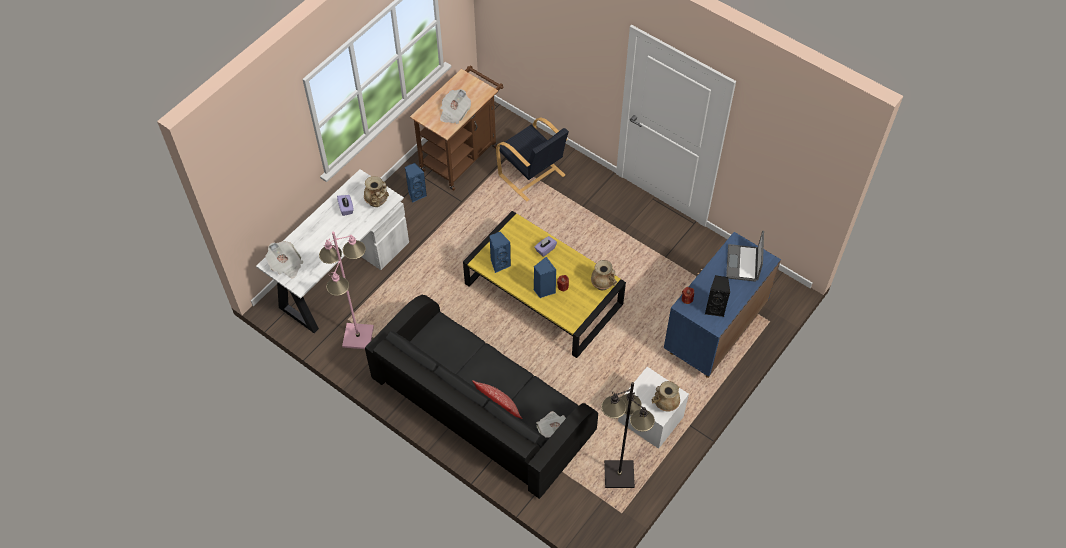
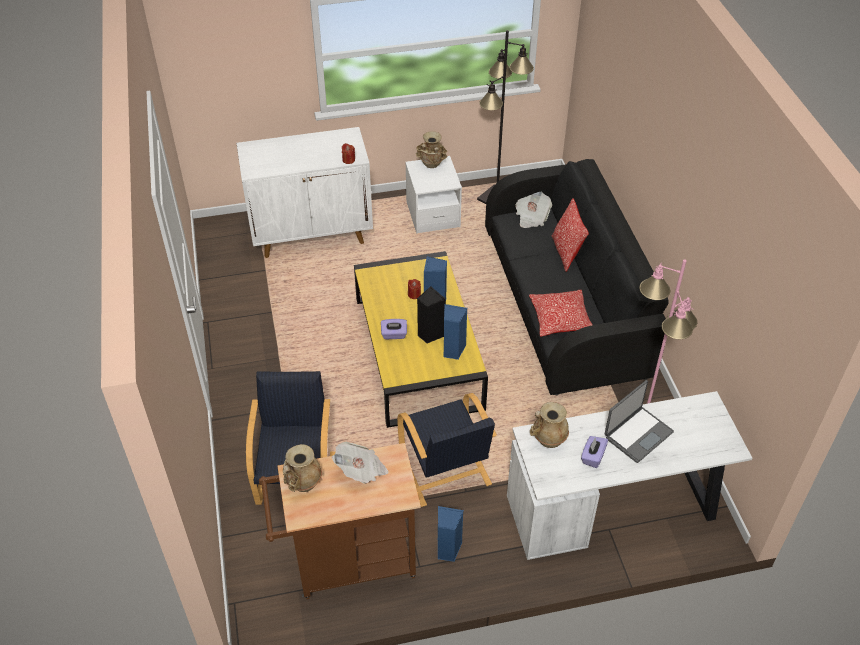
camera: 140 degrees left, 10 degrees down
(286, 265) = (713, 435): newspaper -> none
(454, 232) = (445, 472): none -> black armchair
(456, 346) = (560, 319): none -> pillow
(602, 284) = (376, 274): beige vase -> beige vase (303, 484)
(713, 335) = (312, 234): blue cabinet -> white cabinet
(715, 308) = (335, 143): black speaker -> black speaker (430, 334)
(743, 263) = (269, 155): laptop -> laptop (637, 434)

